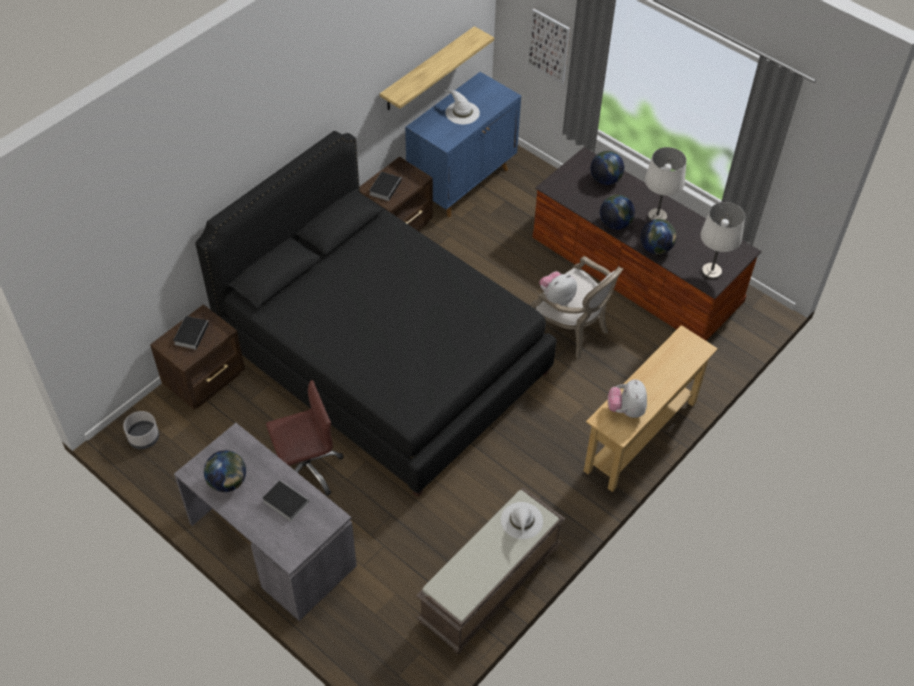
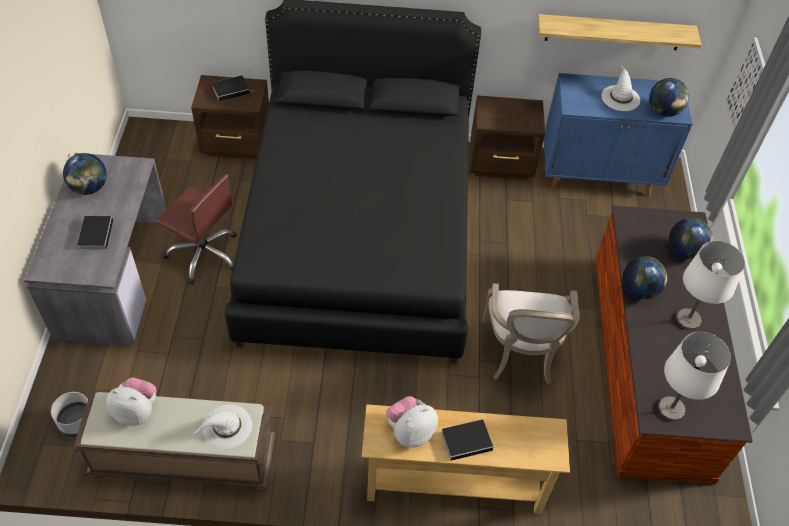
camera: 50 degrees right, 0 degrees up
(144, 438) = (154, 143): grey planter -> grey planter (77, 422)
(385, 187) = (499, 111): book -> book (468, 440)
(556, 298) = (512, 303): plush toy -> plush toy (137, 411)
(655, 248) = (646, 342): globe -> globe (663, 112)

